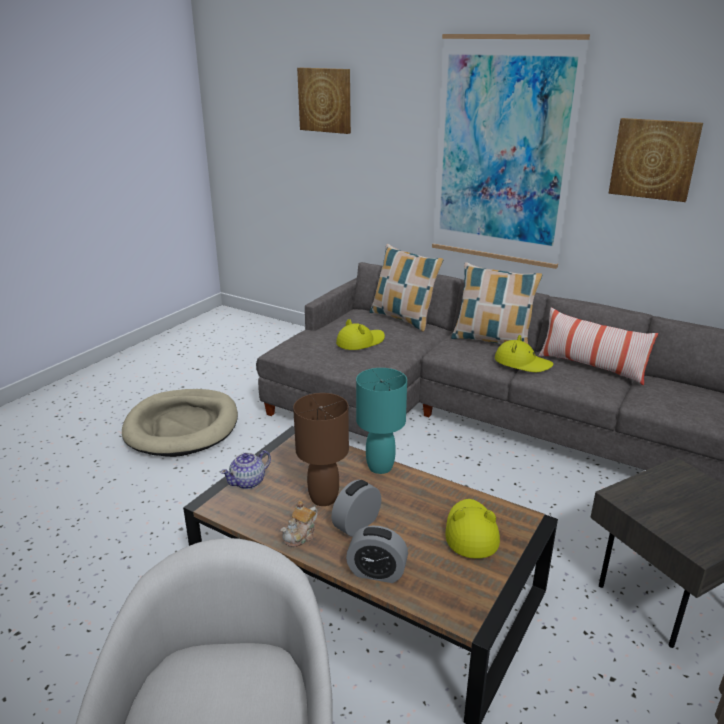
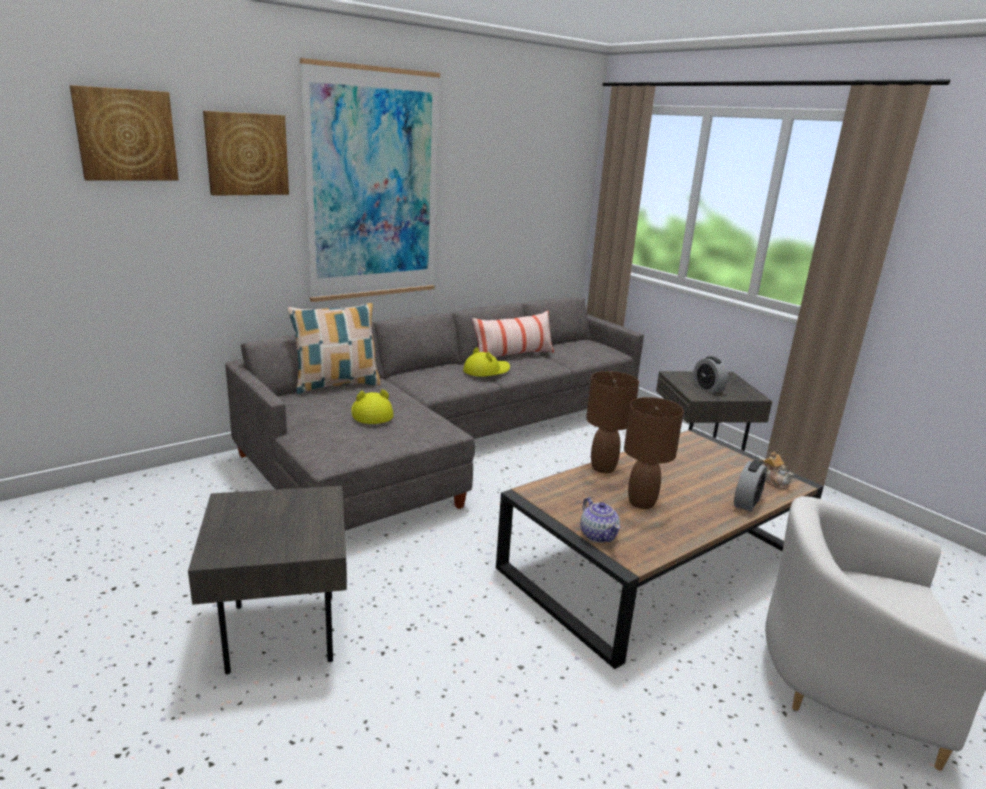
camera: 70 degrees left, 5 degrees down
(182, 426) = (279, 630): beige dog bed -> grey side table
(300, 536) = (694, 524): teapot -> teapot (773, 481)
(357, 524) = (684, 496): alarm clock -> alarm clock (708, 388)
(380, 466) = (602, 467): turquoise table lamp -> brown table lamp
(470, 532) = (704, 458): yellow hat -> none
(491, 341) = (433, 368): pillow -> none
(654, 159) = (490, 179): picture -> picture (246, 154)

